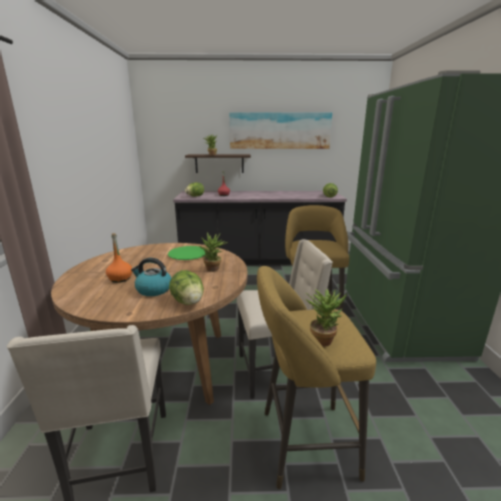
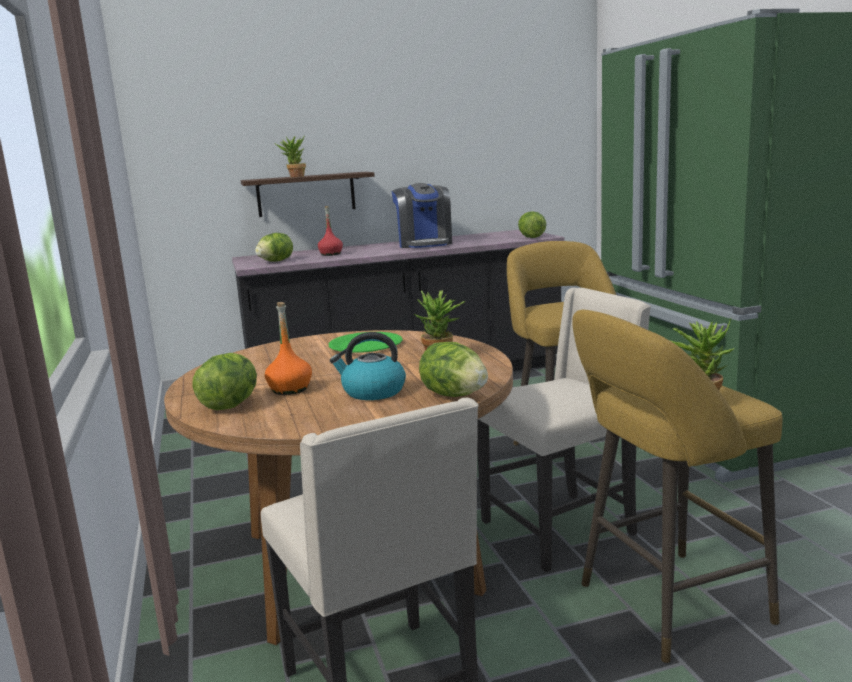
camera: 15 degrees left, 5 degrees down
(83, 284) = (230, 405): none -> lettuce
(273, 194) = (424, 244): none -> coffee machine
(279, 131) = (418, 123): picture -> none

